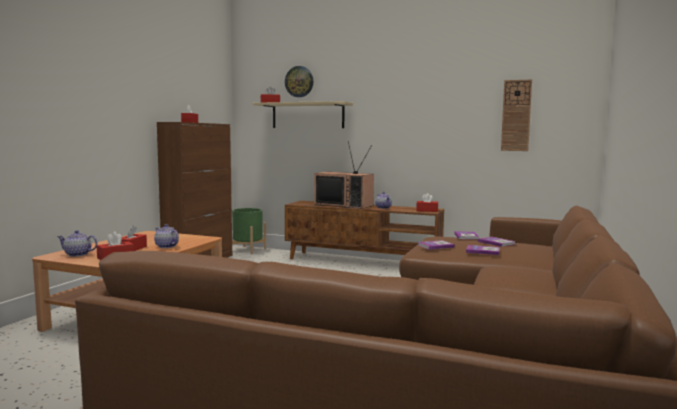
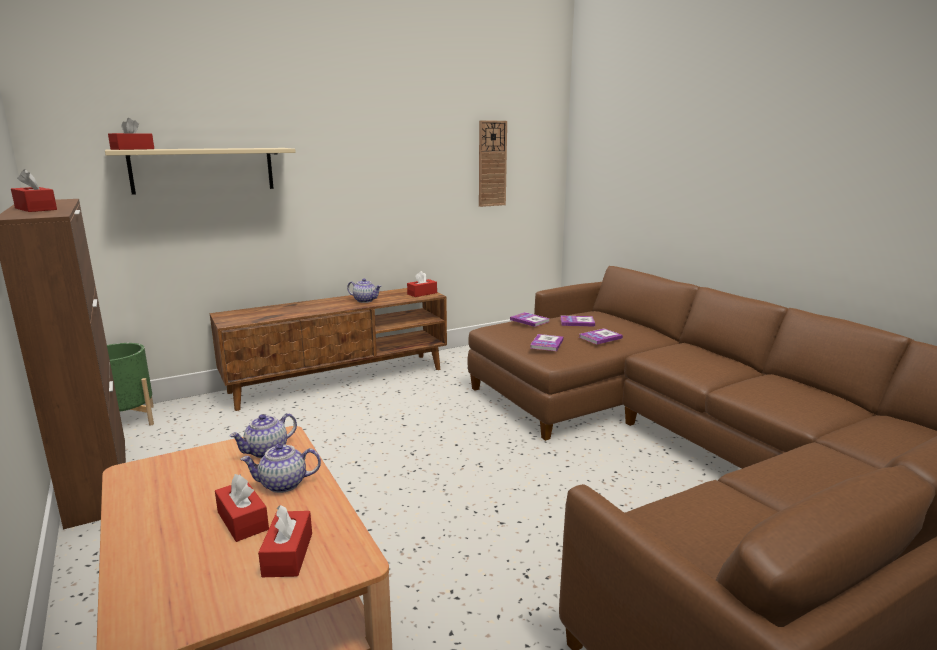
camera: 50 degrees left, 10 degrees up
(77, 254) = (184, 595): teapot -> teapot (266, 451)
(299, 81) = (177, 108): wall clock -> none
(345, 205) = (304, 307): television -> none

